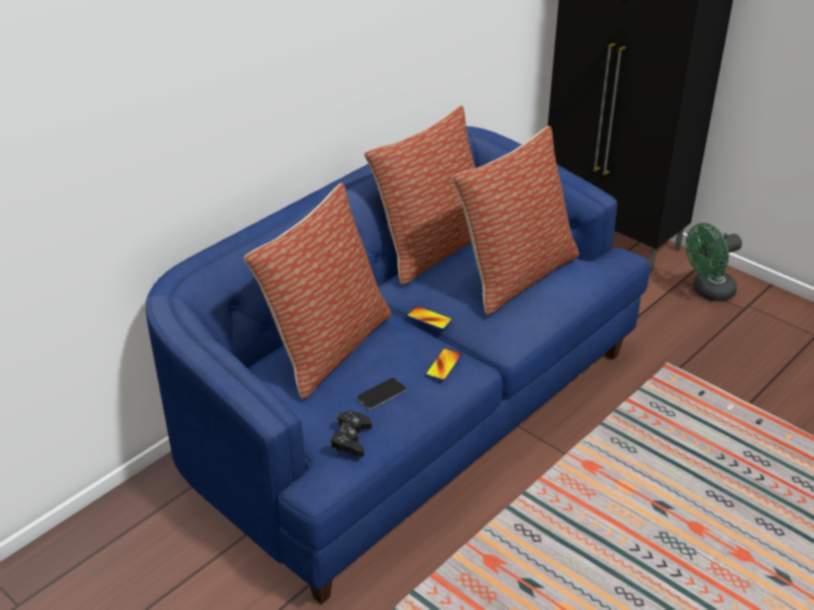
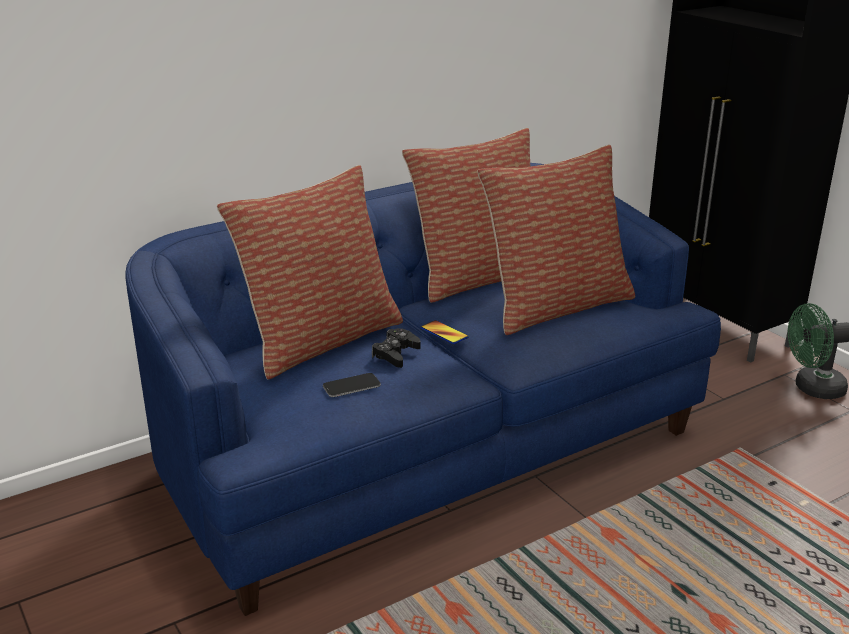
camera: 15 degrees right, 10 degrees down
(351, 439) = (296, 420): black game controller -> black game controller (395, 354)
(444, 365) = (434, 371): phone -> none

